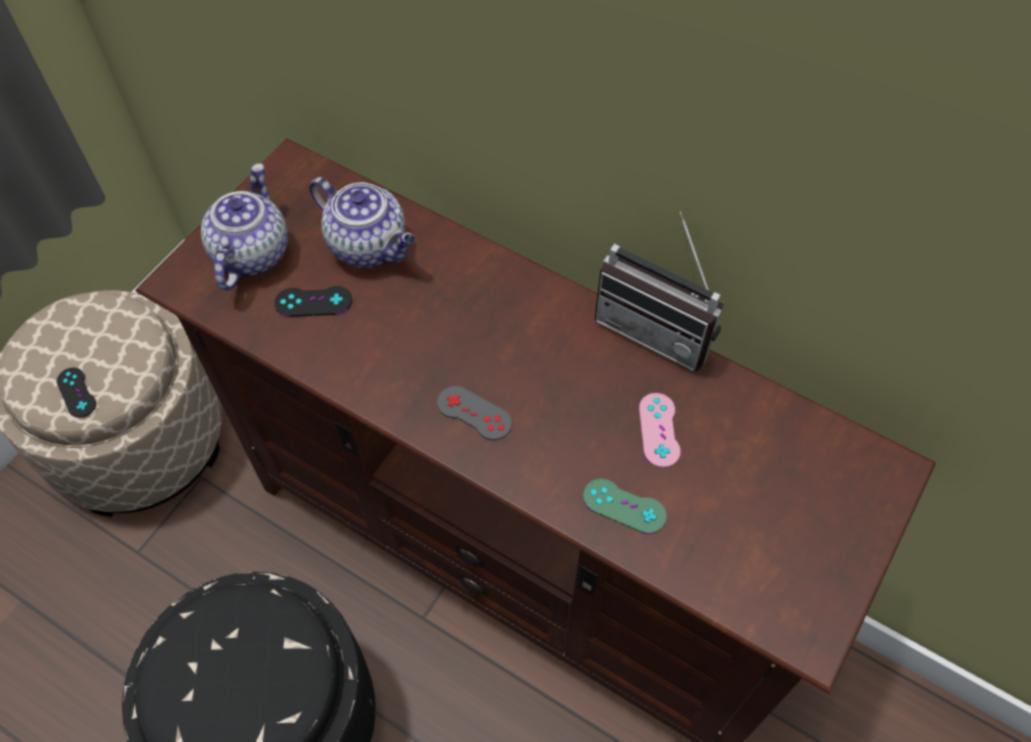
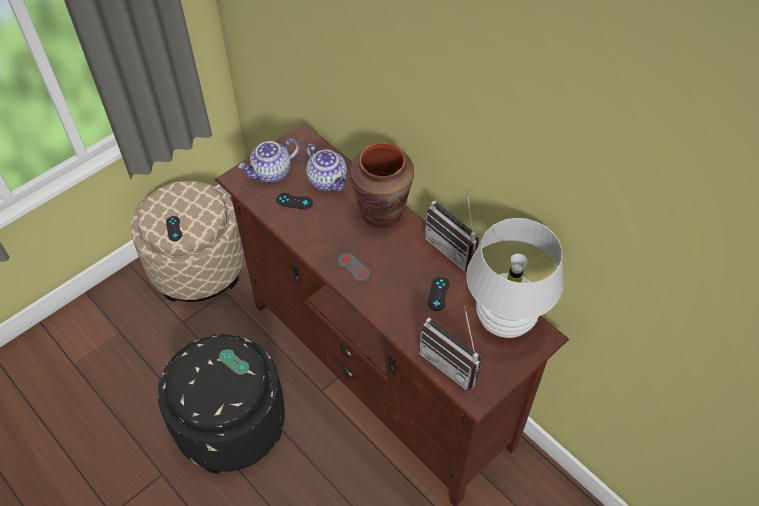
camera: 15 degrees right, 5 degrees down
(250, 253) = (271, 173): teapot -> teapot turned 150 degrees counterclockwise
(495, 288) = (381, 213): none -> brown vase
(624, 506) = (410, 323): green game controller -> green game controller (234, 362)
(659, 430) = (438, 294): pink game controller -> black game controller
(737, 571) = (453, 362): none -> radio
(804, 454) = (505, 320): none -> white table lamp

